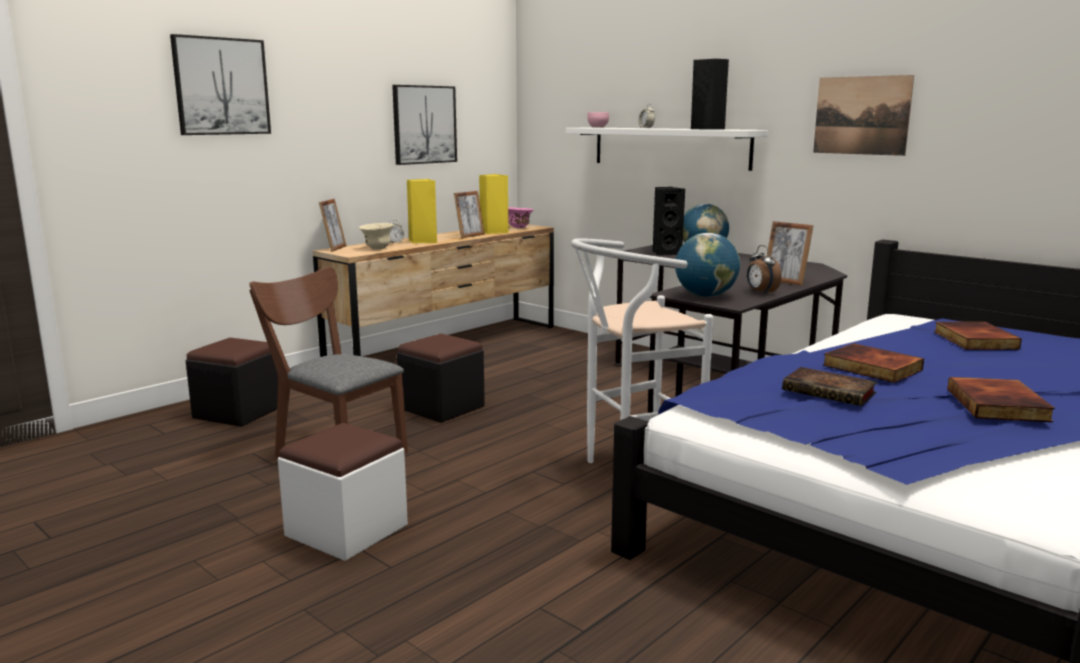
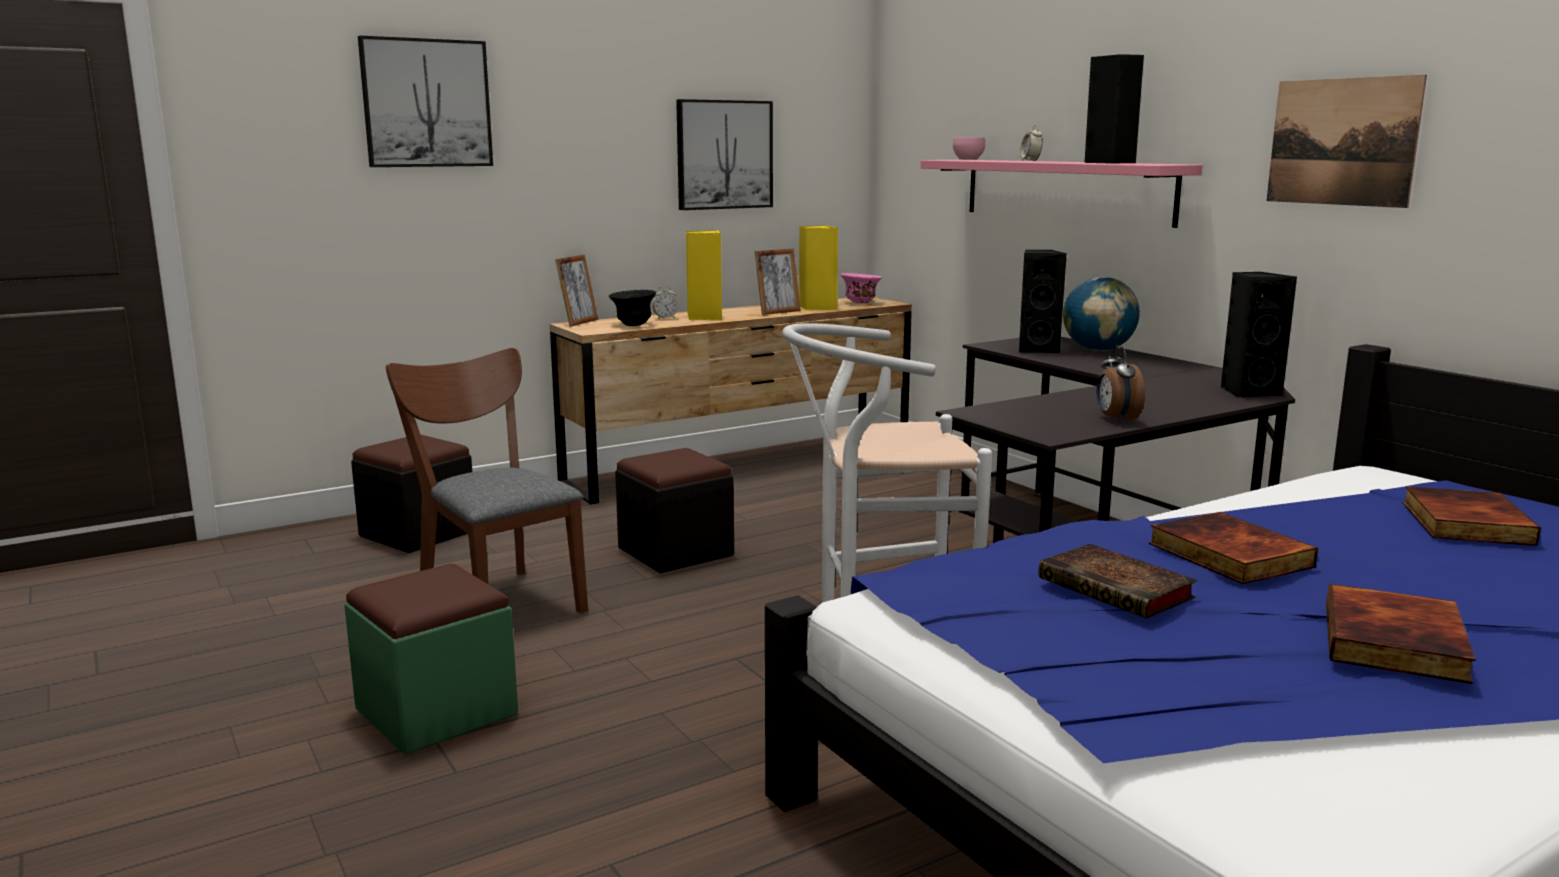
camera: 15 degrees right, 0 degrees up
(347, 530) = (436, 712): white ottoman -> green ottoman
(377, 248) = (633, 325): beige bowl -> black bowl
(670, 147) = (1065, 190): white shelf -> pink shelf
(705, 296) = (1021, 419): globe -> none
(785, 282) = (1176, 404): picture frame -> none
(817, 272) = (1248, 392): none -> black speaker

